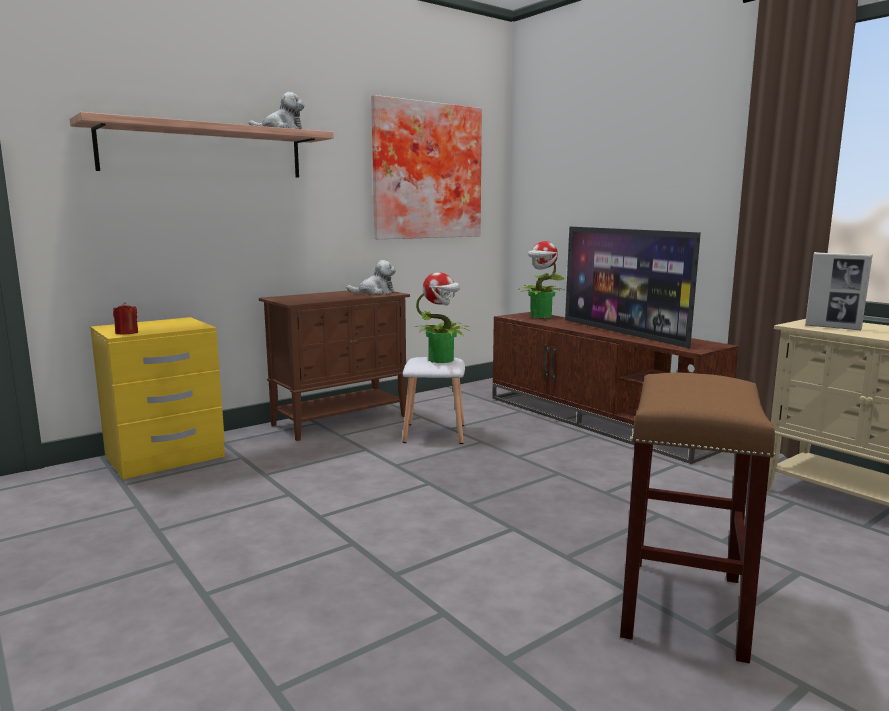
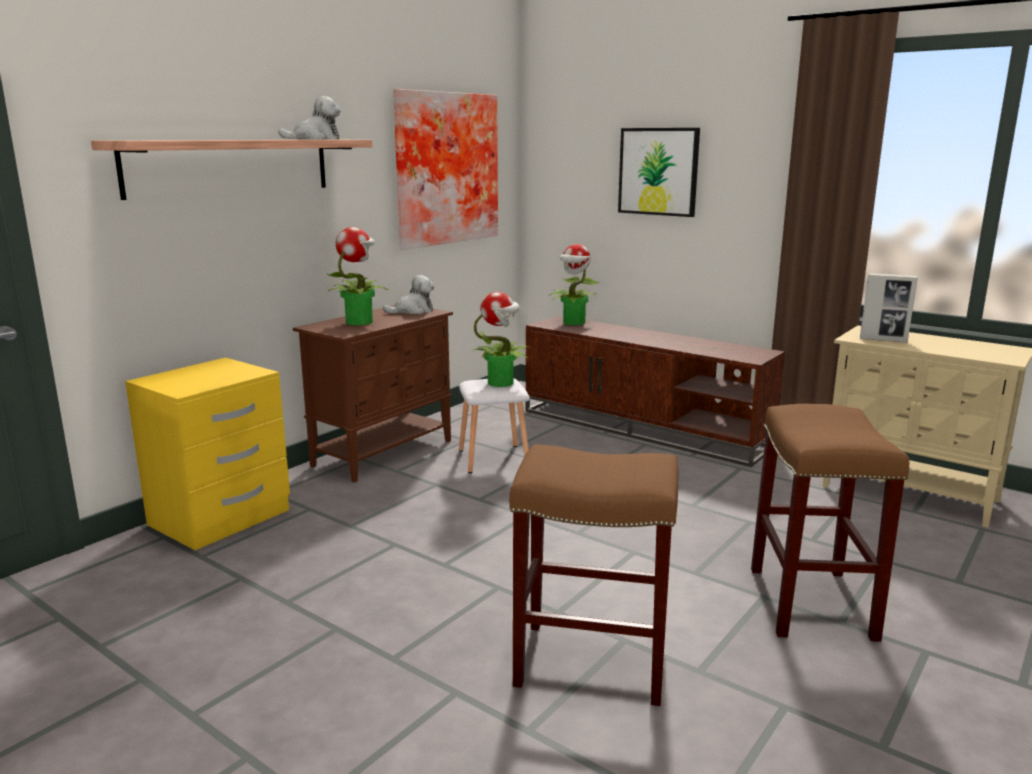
camera: 15 degrees left, 5 degrees up
(127, 333) = (188, 388): red candle -> none
(318, 296) = (359, 322): none -> potted plant
(389, 630) = (589, 662): none -> brown stool
(623, 333) = (672, 342): television -> none
(624, 170) = (658, 171): none -> picture

